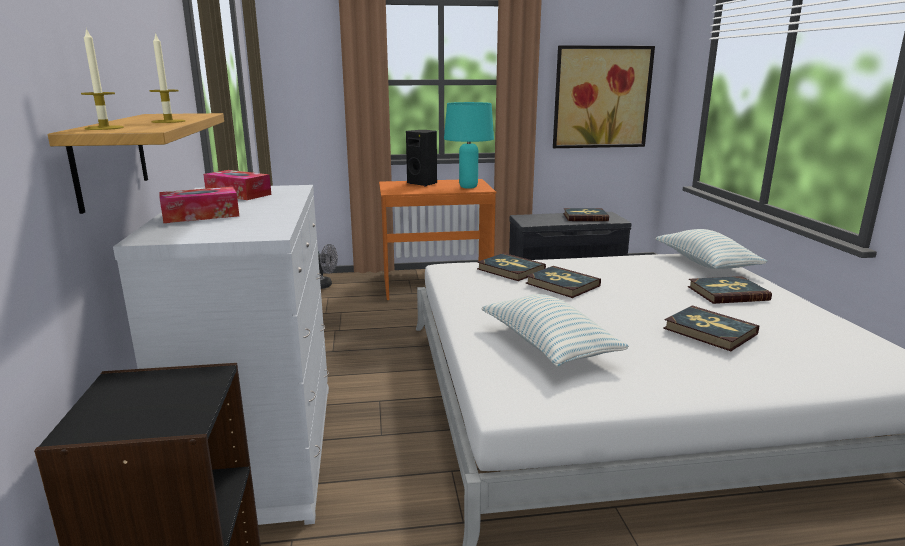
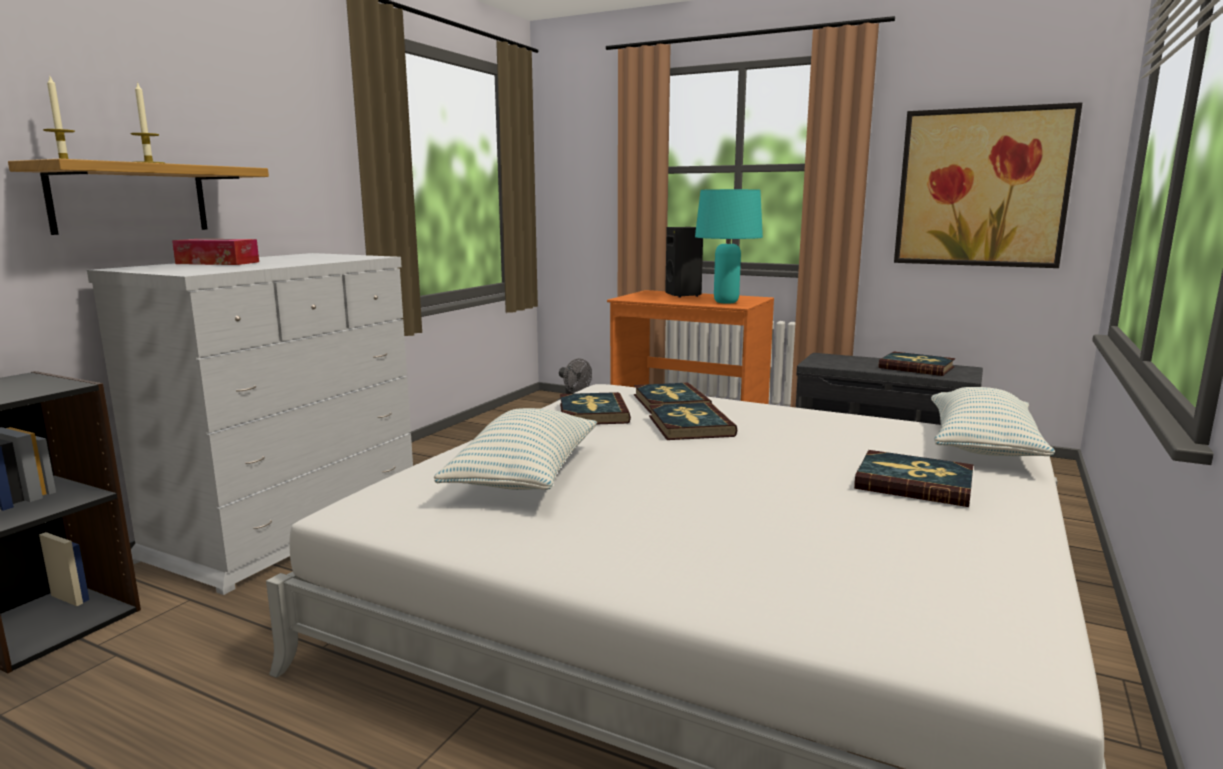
camera: 35 degrees right, 5 degrees down
(238, 194) = (312, 257): tissue box -> none
(709, 331) = (756, 513): book -> book (592, 413)

